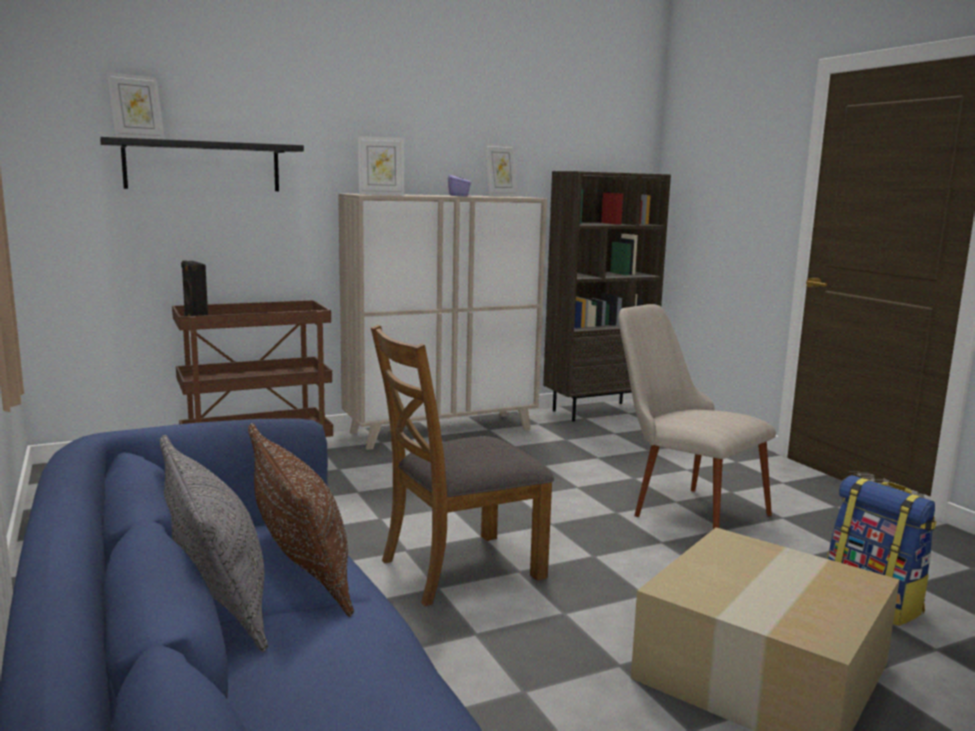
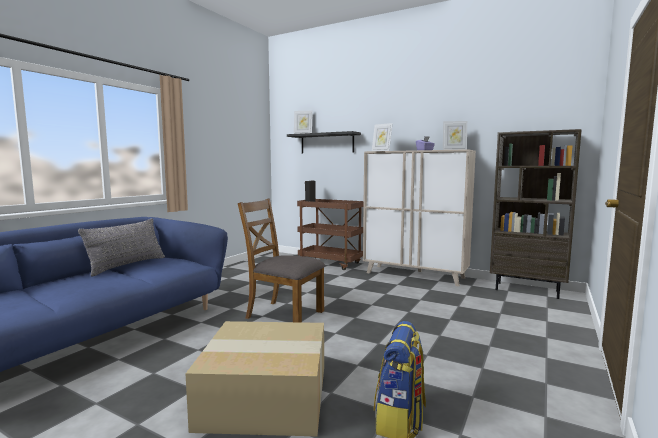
camera: 55 degrees right, 5 degrees down
(300, 566) = (161, 269): brown pillow -> none
(682, 508) = (433, 338): beige chair -> none

